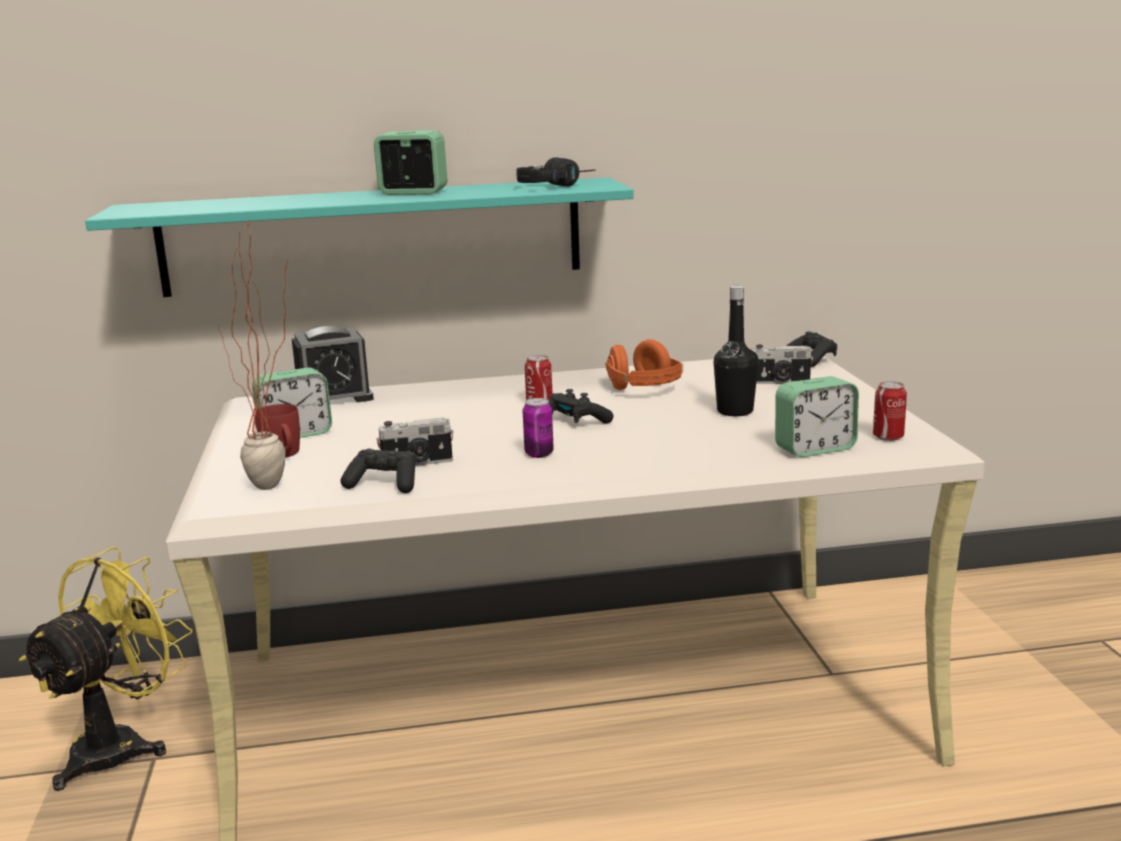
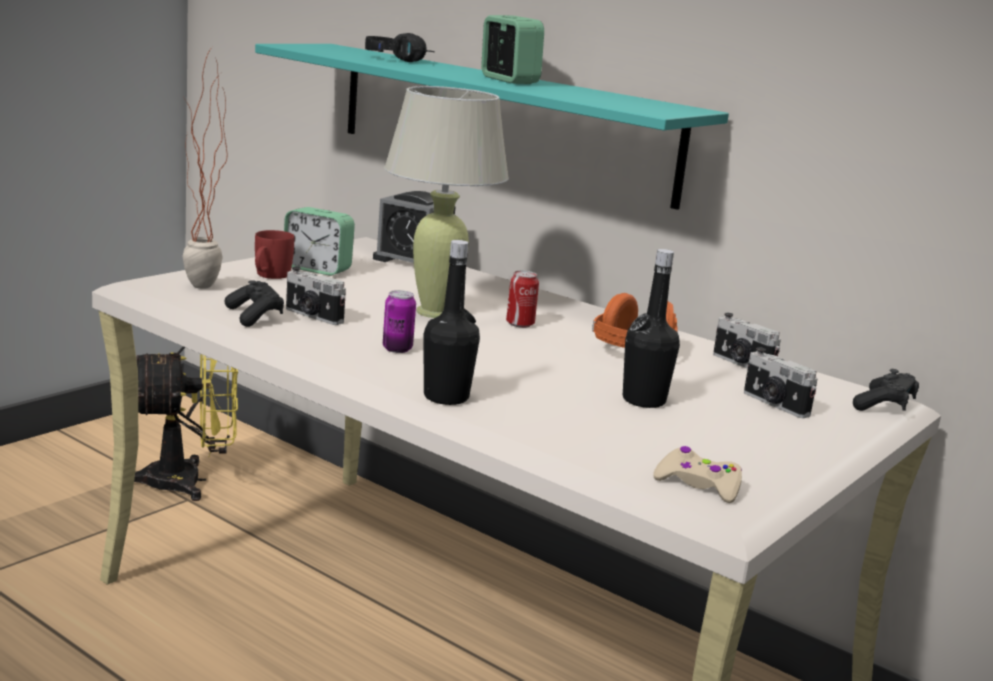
camera: 45 degrees right, 0 degrees up
(473, 421) = (436, 312): none -> beige table lamp
(555, 186) = (626, 103): black headphones -> black headphones (401, 60)
(577, 421) = (501, 345): black game controller -> none
(661, 464) = (446, 397): none -> black bottle
(701, 370) = (741, 364): none -> camera
(815, 449) = (597, 455): alarm clock -> none
(888, 437) = (698, 485): can -> beige game controller

